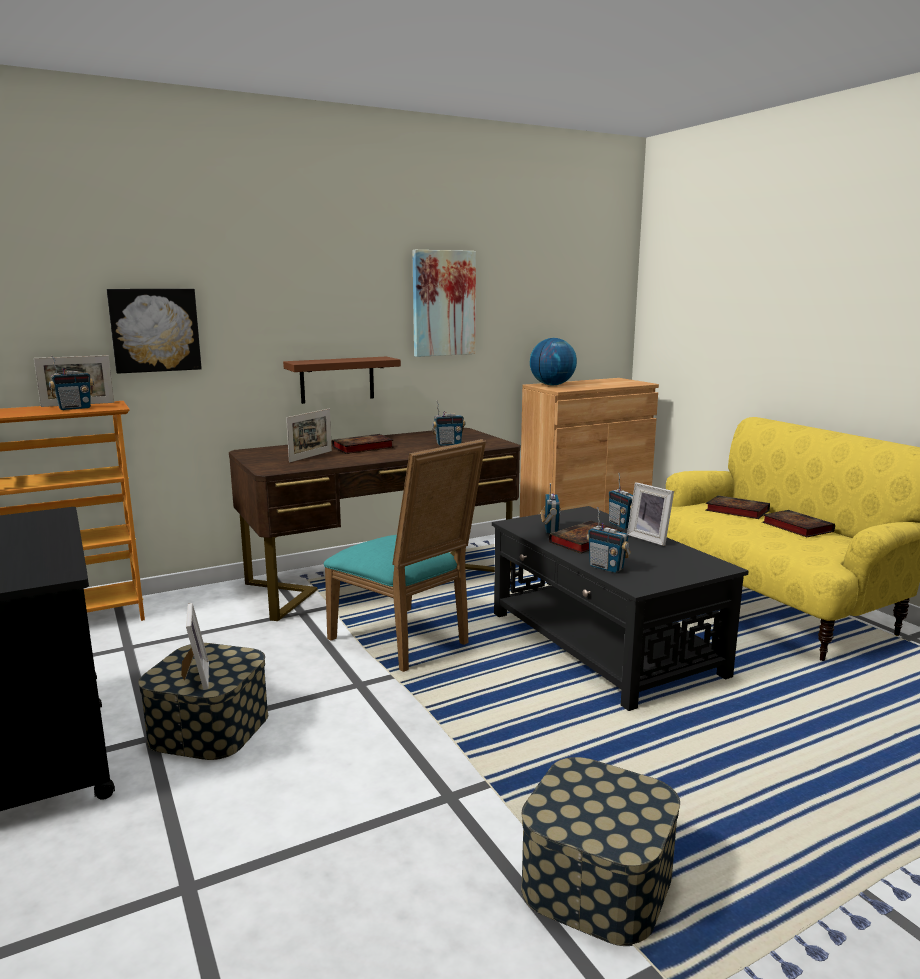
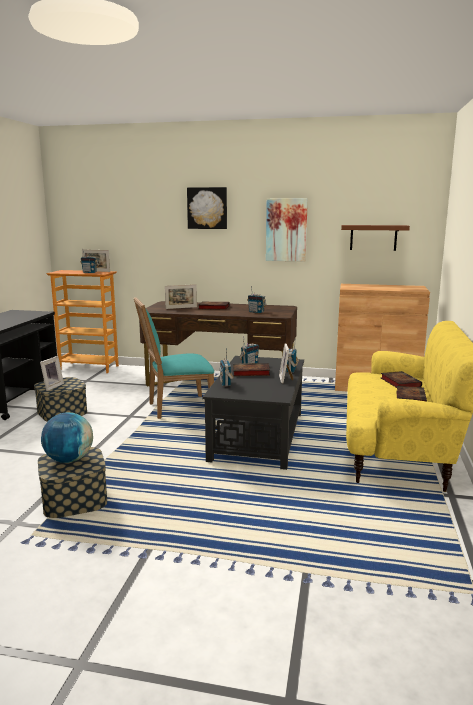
camera: 40 degrees right, 0 degrees up
(155, 330) = (133, 239): picture -> picture (207, 208)
(337, 379) = (220, 270): brown shelf -> brown shelf (373, 237)
(406, 642) = (177, 408): turquoise chair -> turquoise chair turned 75 degrees clockwise
(552, 385) = (355, 285): globe -> globe (69, 460)

